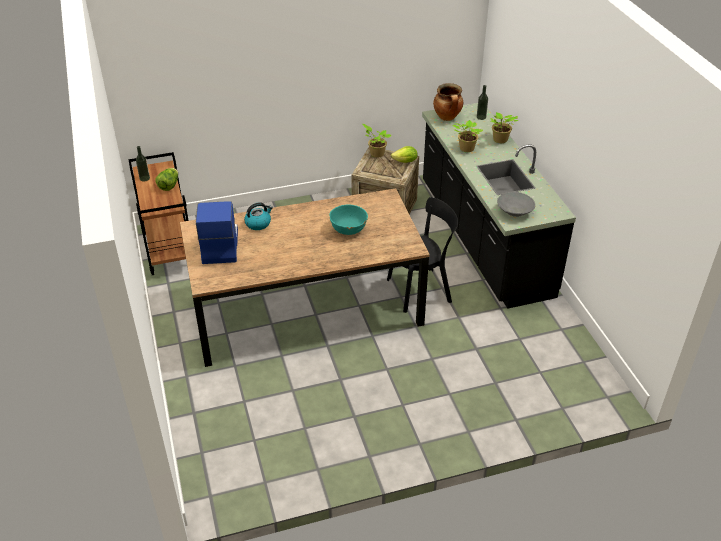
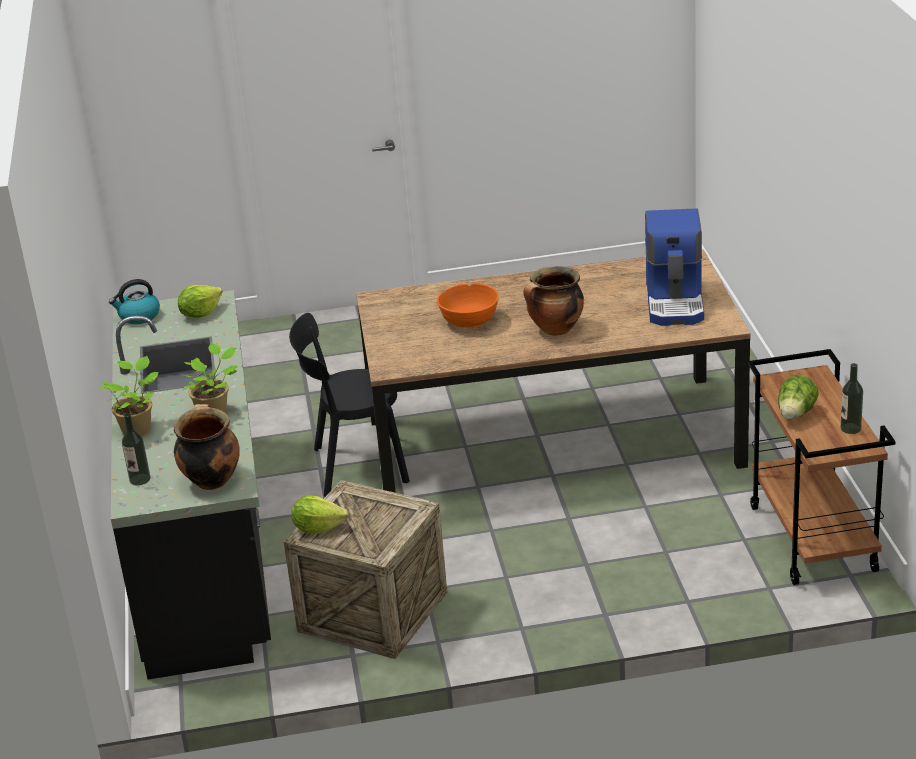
camera: 170 degrees left, 10 degrees down
(258, 223) = (616, 330): kettle -> kettle (138, 316)
(295, 223) = (555, 330): none -> cooking pot
(348, 229) = (469, 322): turquoise bowl -> orange bowl
(376, 154) = (374, 547): potted plant -> none
(514, 211) = (200, 313): grey bowl -> lettuce

